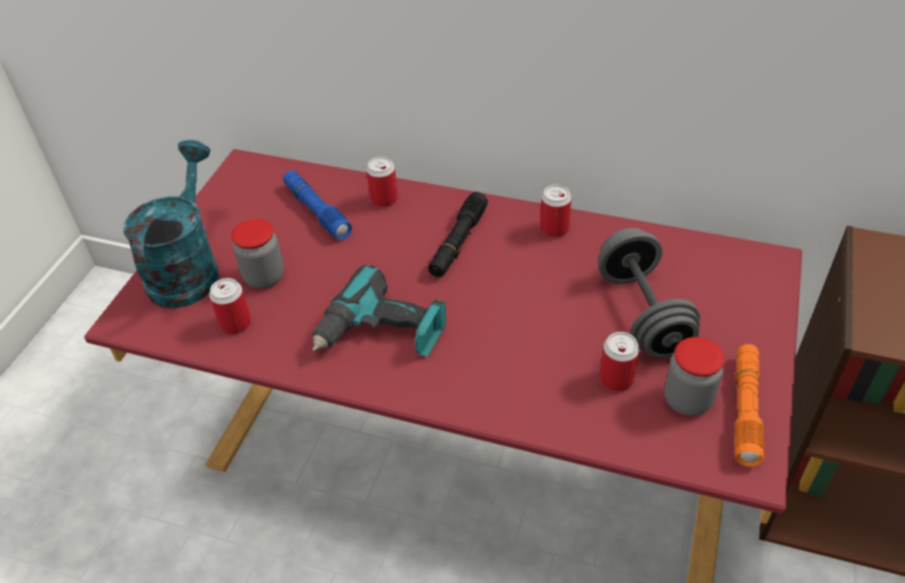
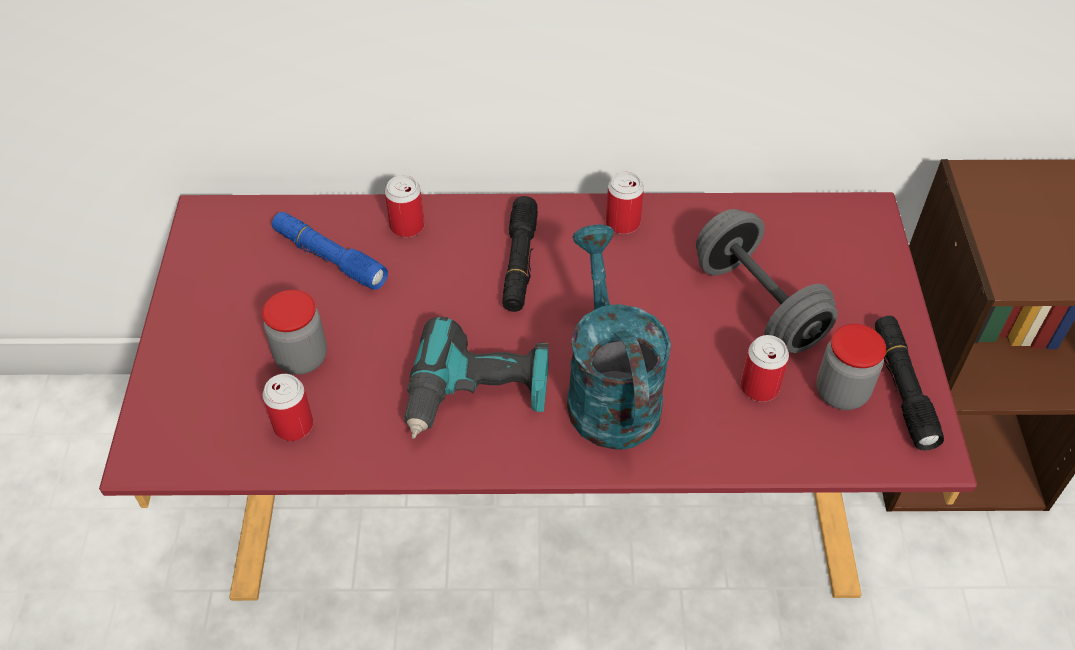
camera: 20 degrees left, 5 degrees up
(187, 268) = (196, 368): turquoise watering can -> turquoise watering can (608, 389)
(745, 409) = (902, 388): orange flashlight -> black flashlight

